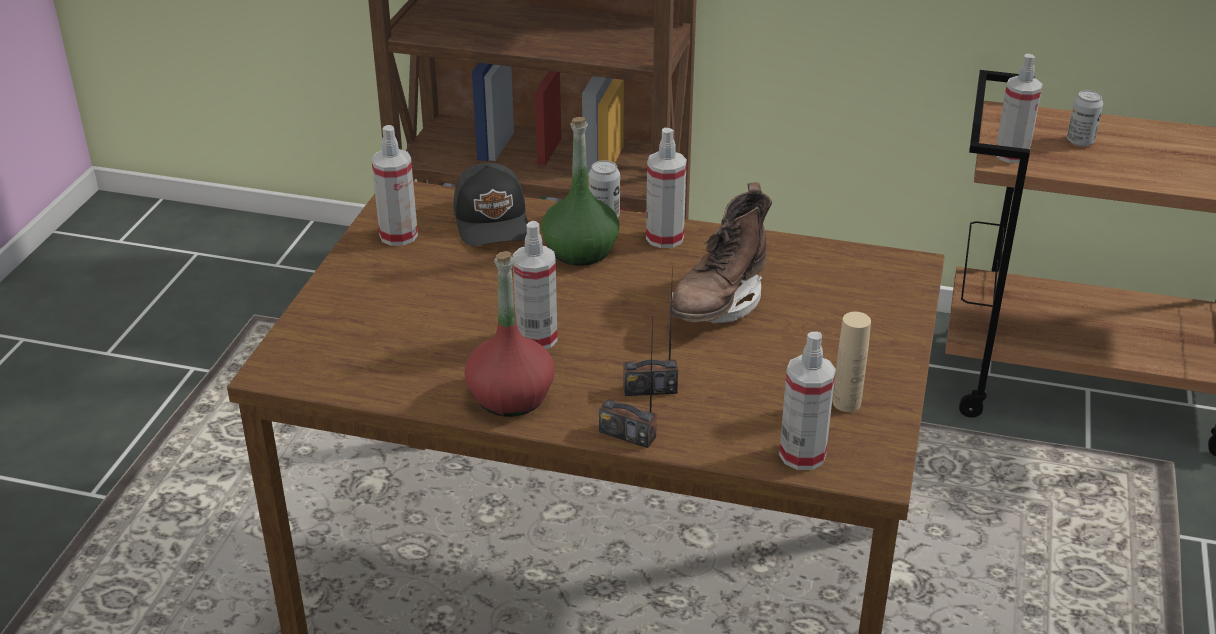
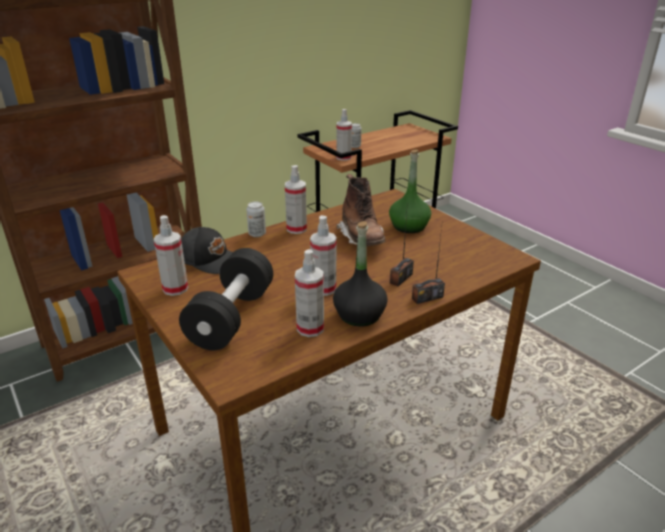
camera: 50 degrees left, 5 degrees down
(388, 306) = (231, 317): none -> black dumbbell
(510, 396) = (359, 315): red bottle -> black bottle
(580, 250) = (272, 250): green bottle -> green bottle (408, 226)
(802, 455) = (487, 266): spray bottle -> spray bottle (310, 328)
(846, 403) = (464, 243): beige bottle -> none

